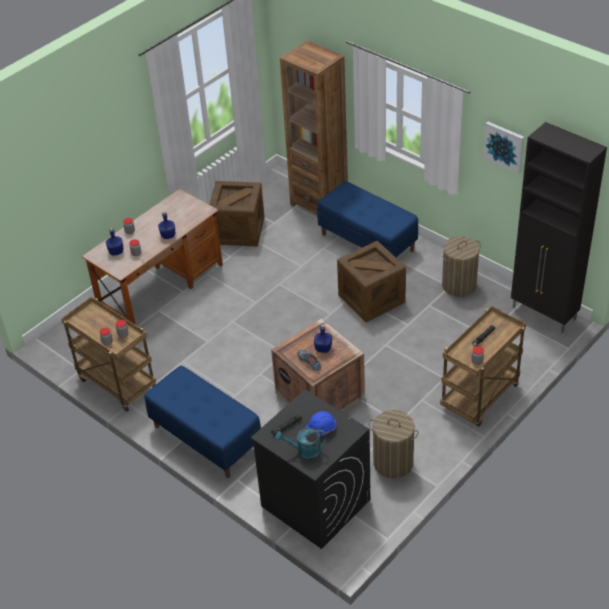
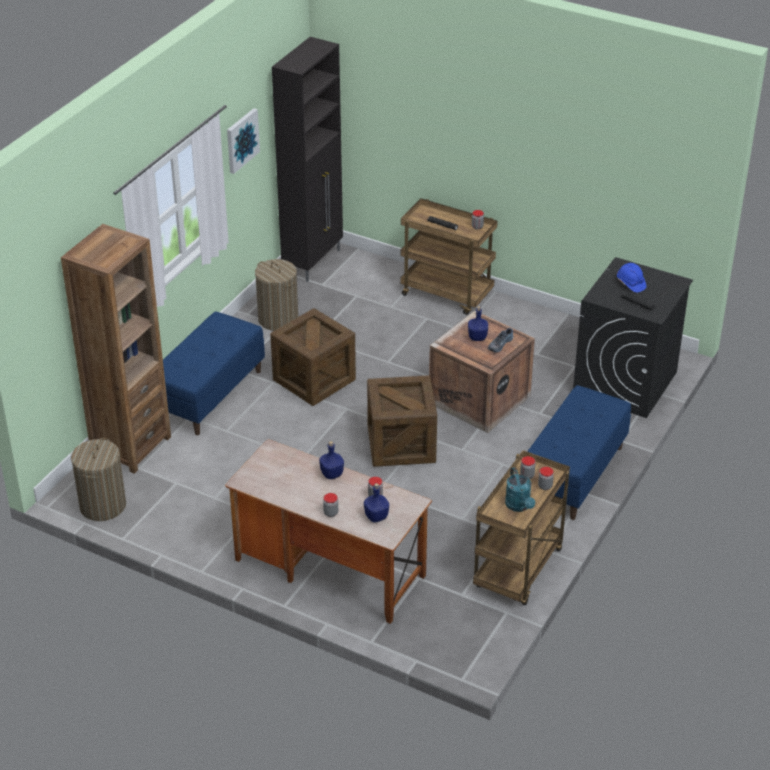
camera: 105 degrees left, 5 degrees down
(238, 231) = (198, 514): crate -> crate (401, 444)
(304, 452) = (663, 289): turquoise watering can -> turquoise watering can (519, 506)
(393, 463) = (553, 340): laundry basket -> laundry basket (103, 506)

